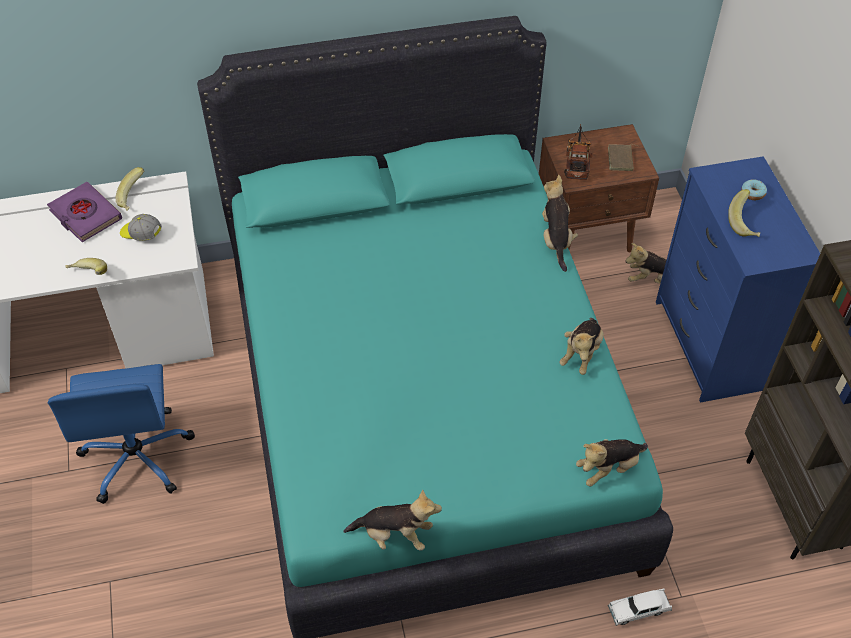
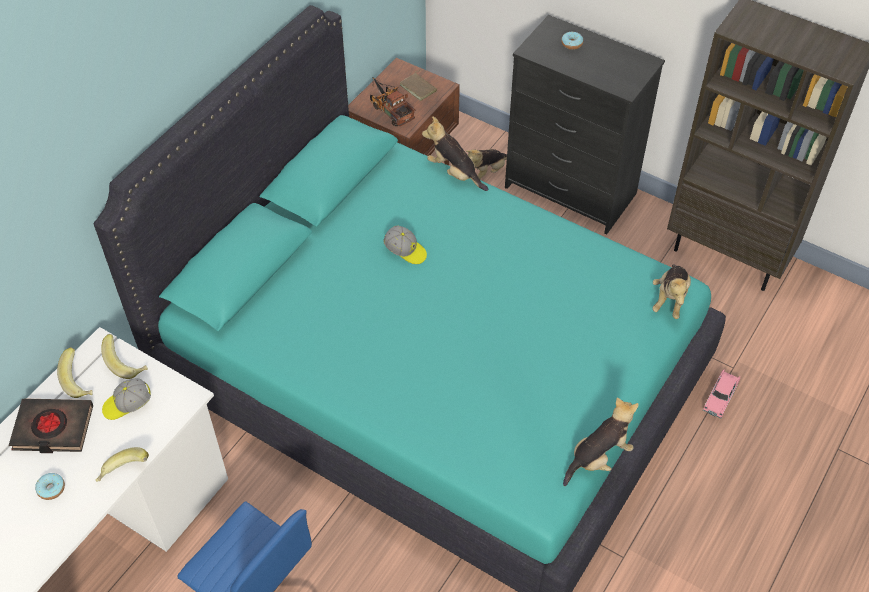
camera: 45 degrees left, 0 degrees up
(41, 252) = (51, 489): none -> donut
(85, 215) = (53, 428): purple book -> black book
(445, 270) = (405, 251): none -> cap
(581, 353) = (564, 238): plush toy -> none
(638, 610) = (720, 398): white toy car -> pink toy car
(709, 344) = (569, 191): blue dresser -> black dresser
(745, 223) = (591, 67): banana -> banana (127, 364)

